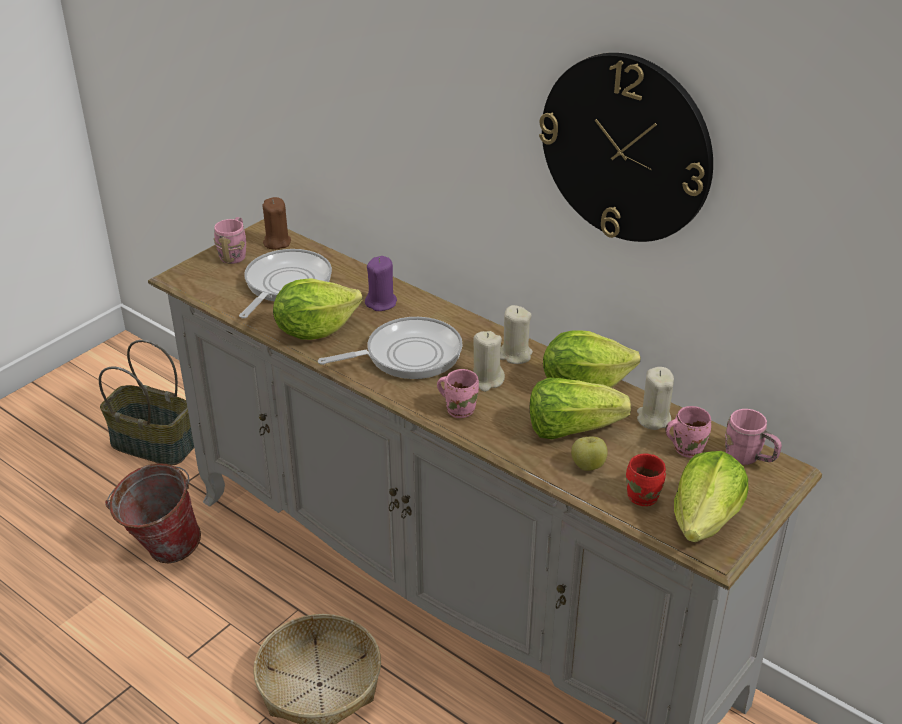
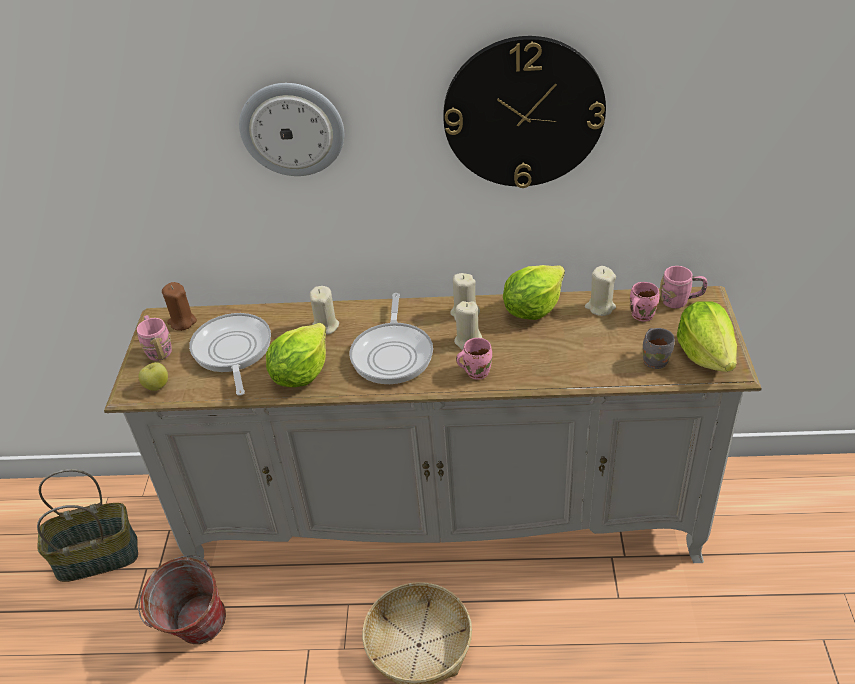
camera: 35 degrees left, 5 degrees up
(381, 303) = (325, 326): purple candle -> beige candle
(407, 355) = (393, 354): frying pan -> frying pan turned 150 degrees clockwise
(411, 81) = (292, 129): none -> wall clock
(571, 428) = (561, 342): lettuce -> none
(588, 466) = (601, 361): apple -> apple (157, 386)
(645, 496) = (656, 360): red mug -> grey mug

